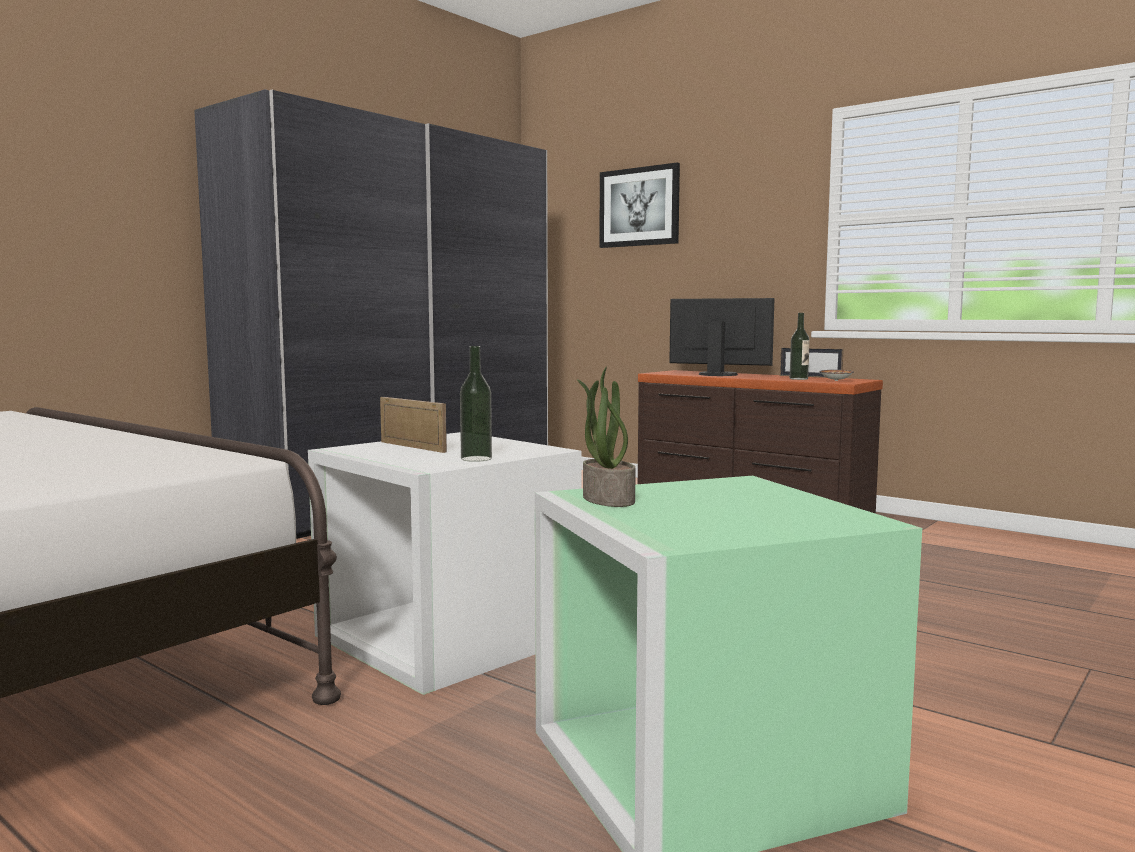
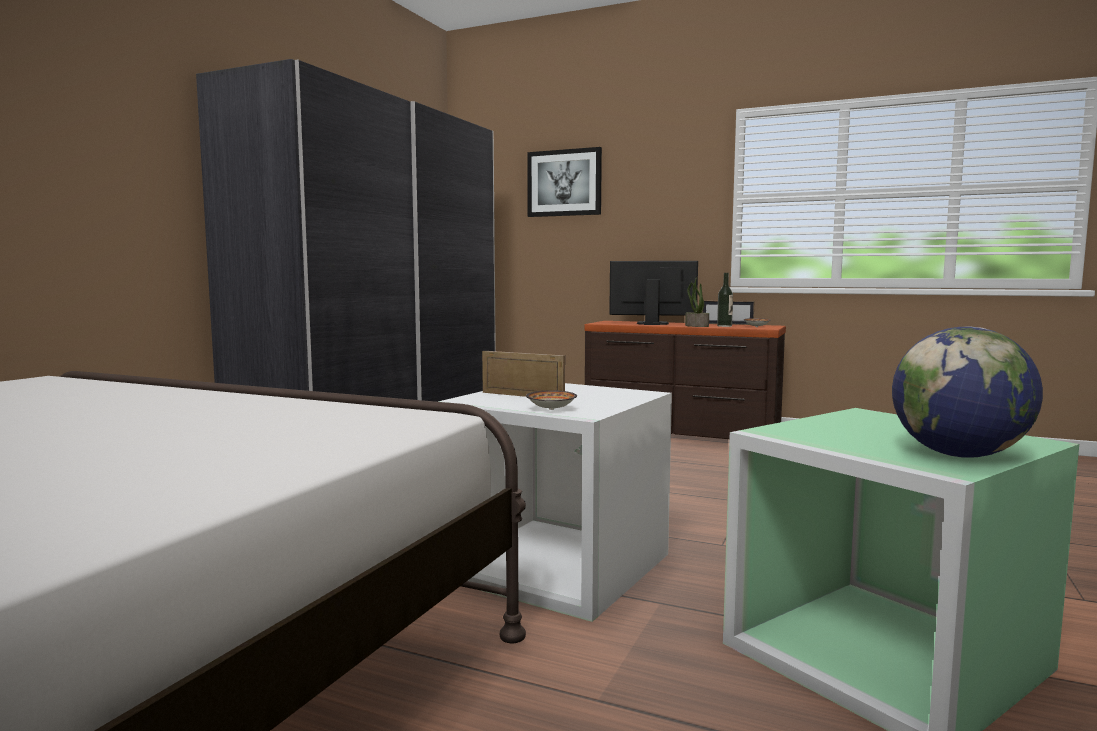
camera: 15 degrees left, 0 degrees up
(406, 461) = (551, 409): none -> bowl
(476, 459) = (606, 404): bottle -> none
(607, 499) = (805, 435): potted plant -> potted plant (696, 326)
(727, 529) = (959, 455): none -> globe

